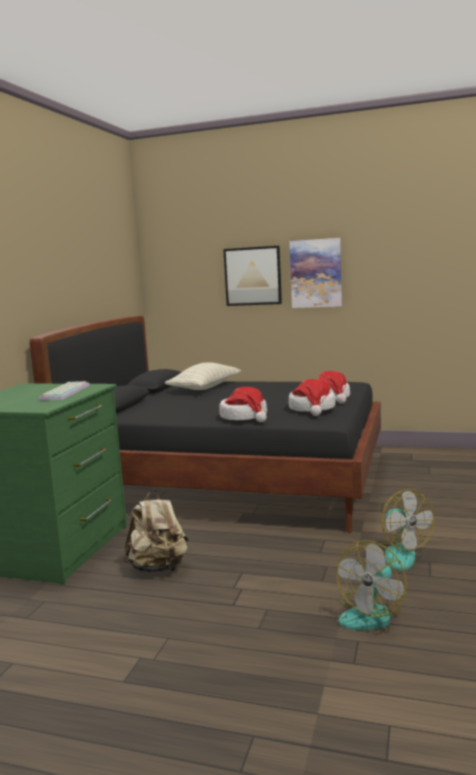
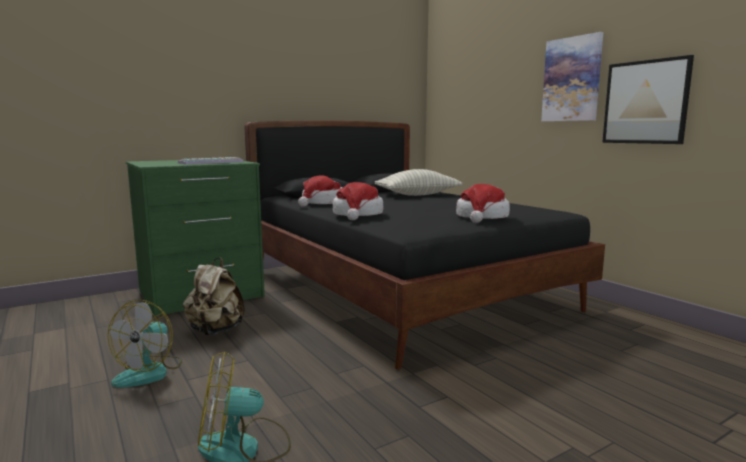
camera: 40 degrees right, 0 degrees up
(252, 276) = (511, 85): picture -> picture (645, 102)
(312, 409) = (424, 219): hat -> hat (322, 203)
(393, 555) = (389, 409): fan -> fan (149, 372)

